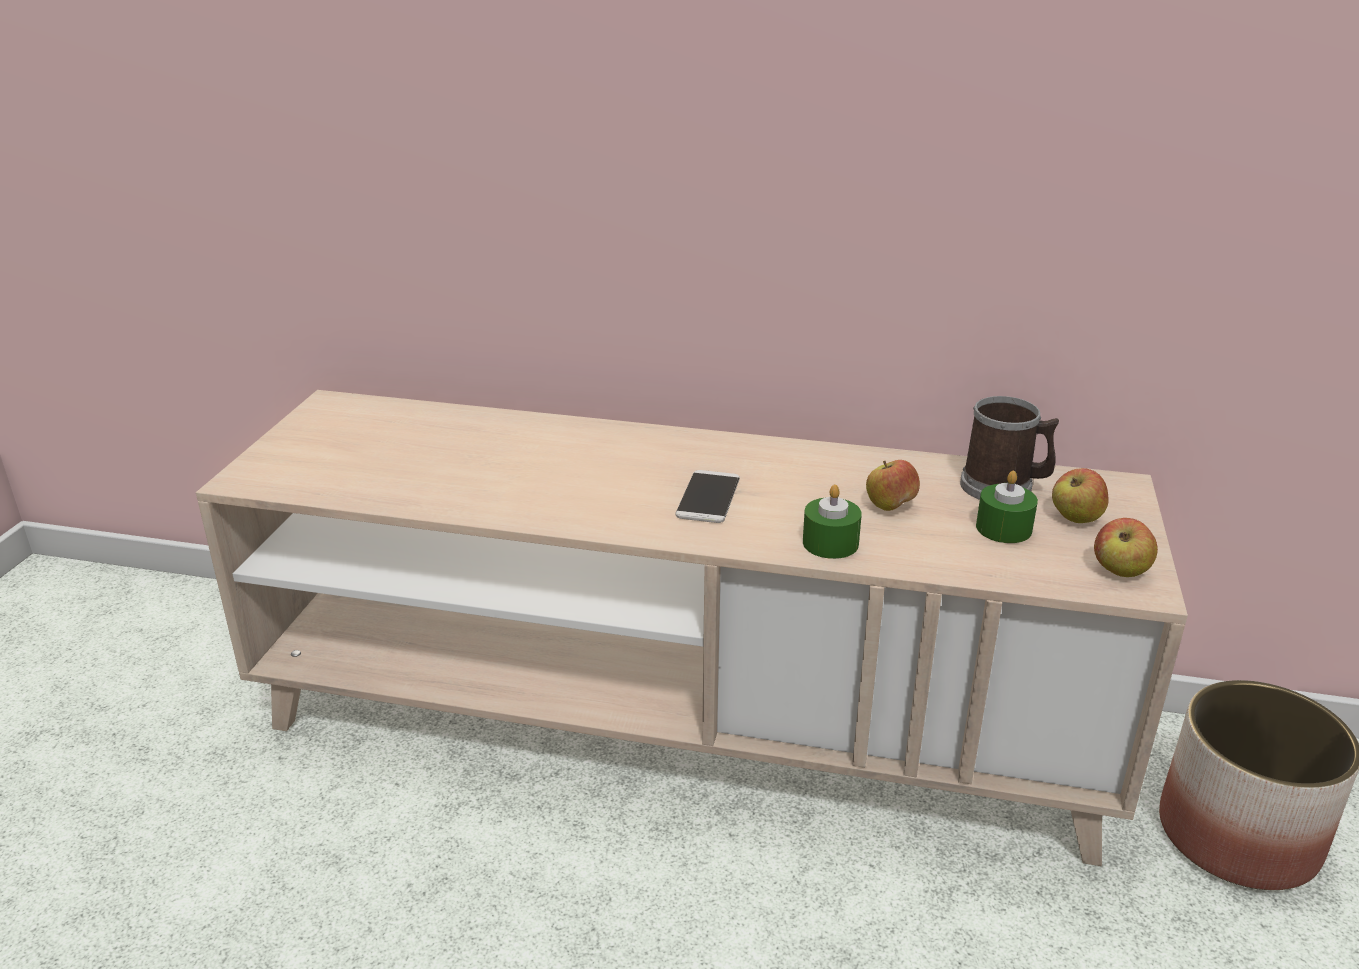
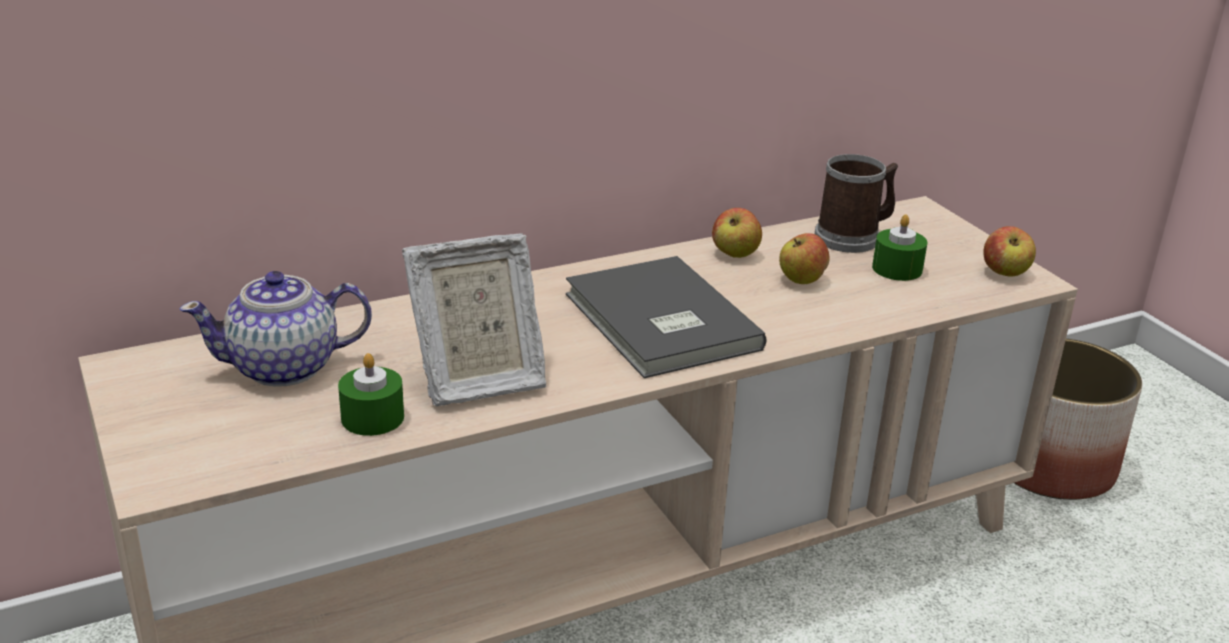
camera: 40 degrees left, 0 degrees up
(412, 436) = (285, 367): none -> teapot
(512, 490) = (477, 381): none -> picture frame
(708, 497) = (658, 323): phone -> grey book
(830, 543) = (803, 325): green candle -> green candle (372, 417)
(1076, 518) = (928, 244): apple -> apple (735, 254)

